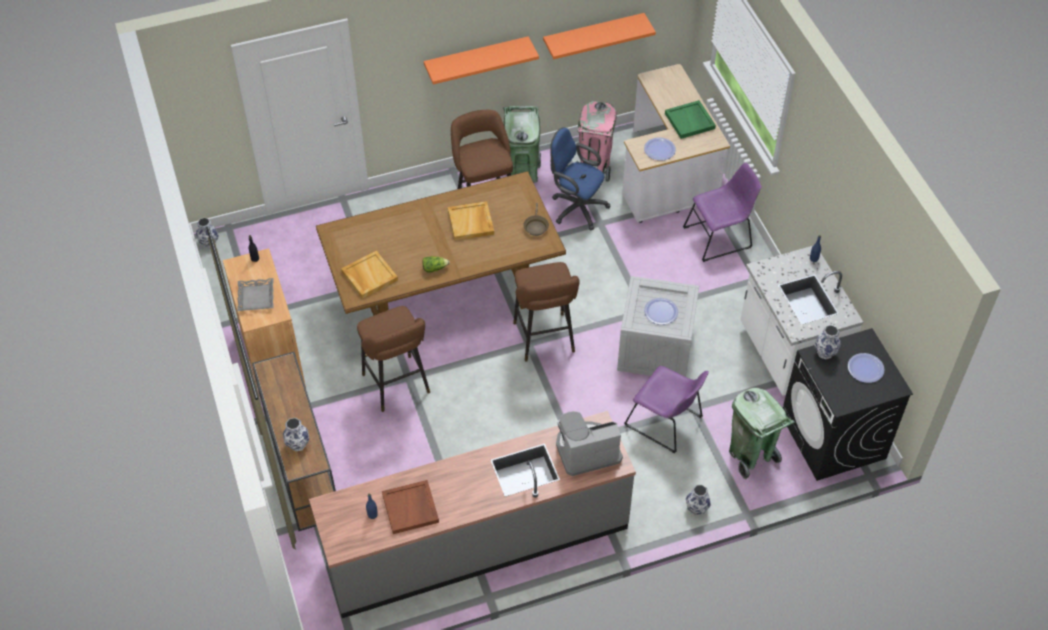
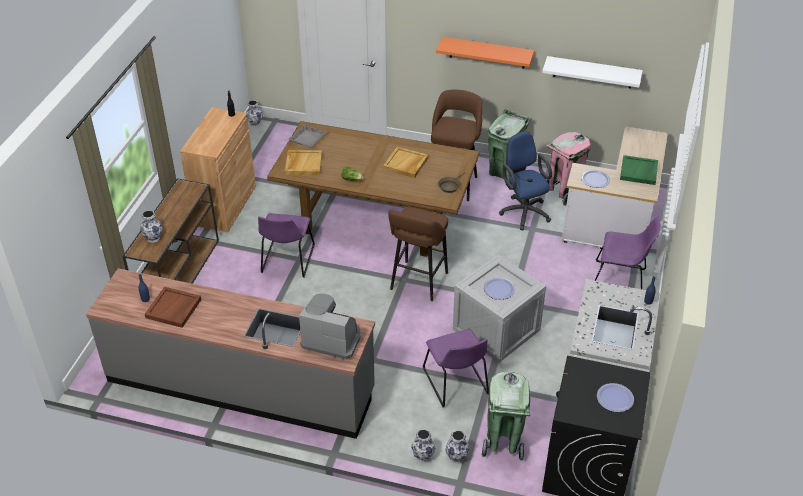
camera: 35 degrees right, 10 degrees down
(255, 297) = (208, 135): grey tray -> grey tray (307, 138)
(398, 386) = (287, 261): brown stool -> purple chair
(593, 34) = (593, 72): orange shelf -> white shelf
(825, 352) = (590, 369): vase -> vase (457, 457)

